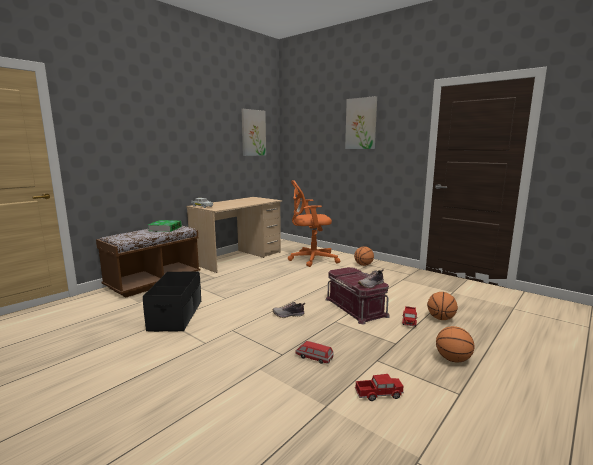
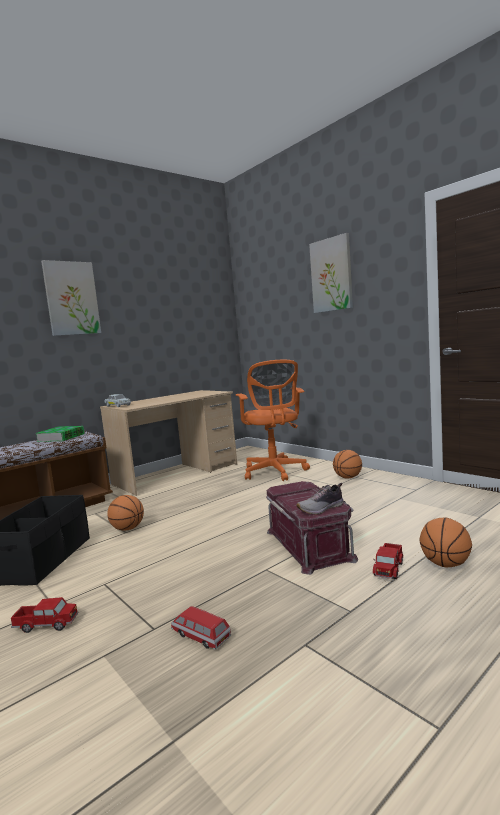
camera: 10 degrees right, 5 degrees down
(253, 133) = (194, 306): picture -> picture (71, 298)
(289, 315) = (200, 558): shoe -> none
(311, 259) = (275, 472): orange office chair -> orange office chair turned 105 degrees counterclockwise
(378, 394) = (280, 719): toy truck -> toy truck (46, 624)
(453, 359) = (446, 647): basketball -> basketball (128, 529)

